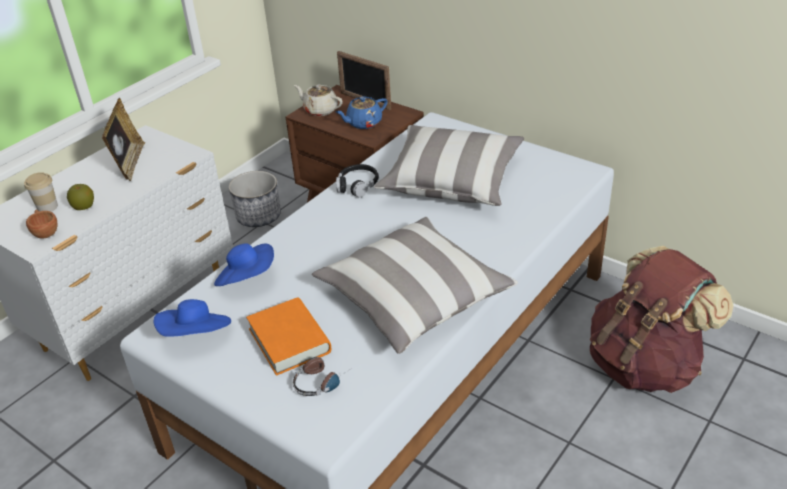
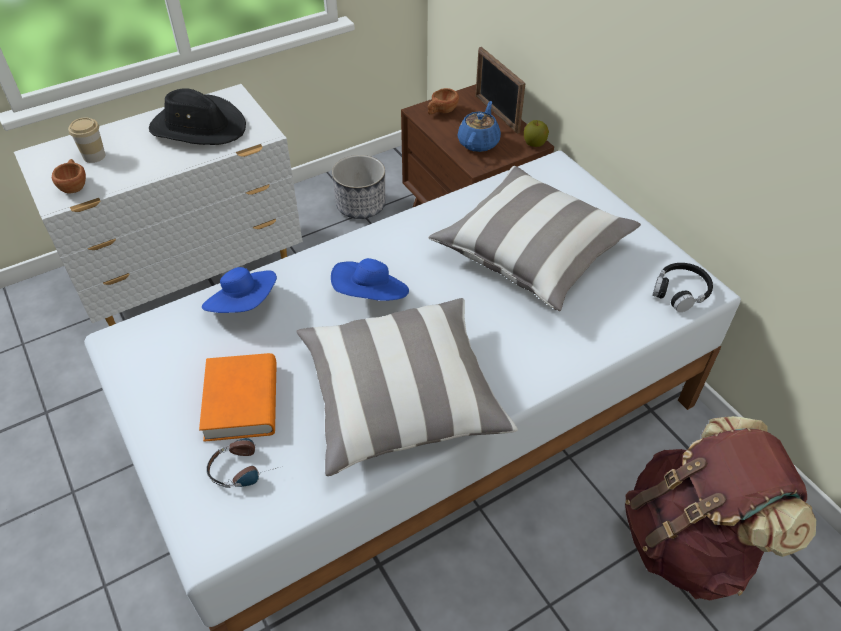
camera: 20 degrees right, 10 degrees up
(84, 207) = (126, 167): apple -> apple (534, 144)
(129, 163) = (198, 127): picture frame -> black hat
(197, 335) = (156, 358): blue hat -> blue hat (371, 296)
(320, 110) = (441, 111): beige teapot -> brown cup
(357, 185) = (424, 224): black headphones -> black headphones (680, 292)
(363, 123) = (479, 142): blue teapot -> blue teapot turned 120 degrees clockwise

